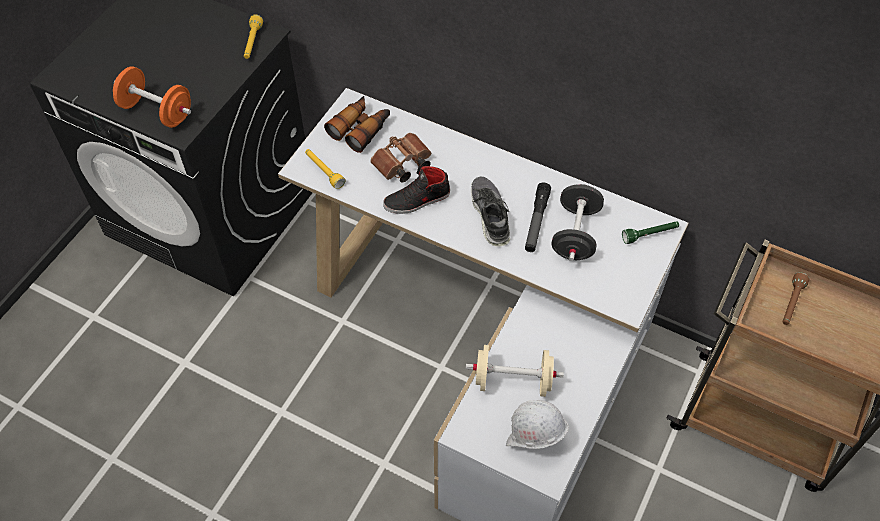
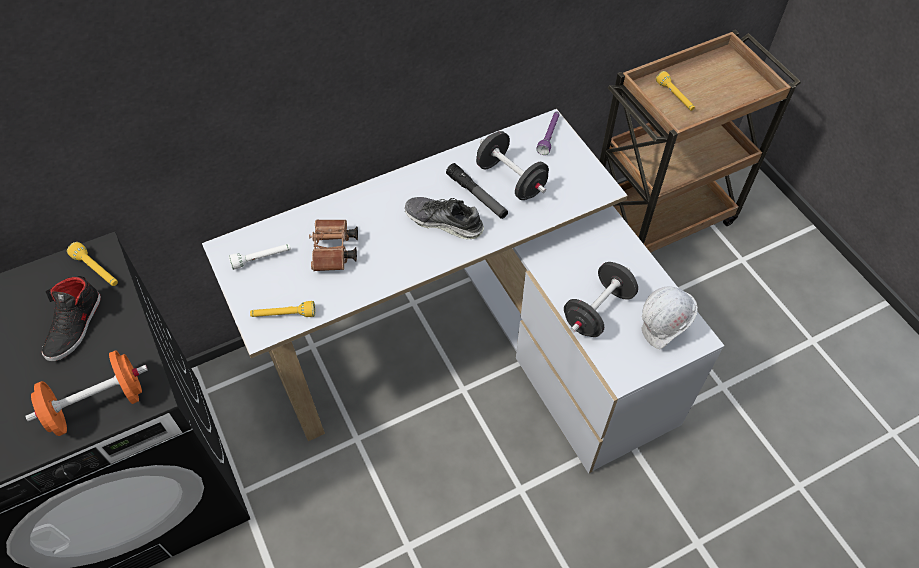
camera: 55 degrees left, 0 degrees up
(360, 128) = (262, 259): binoculars -> white flashlight
(417, 200) = (382, 263): black shoe -> black shoe (75, 326)
(513, 381) = (598, 311): beige dumbbell -> black dumbbell
(650, 234) = (549, 136): green flashlight -> purple flashlight
(791, 303) = (675, 97): brown flashlight -> yellow flashlight

